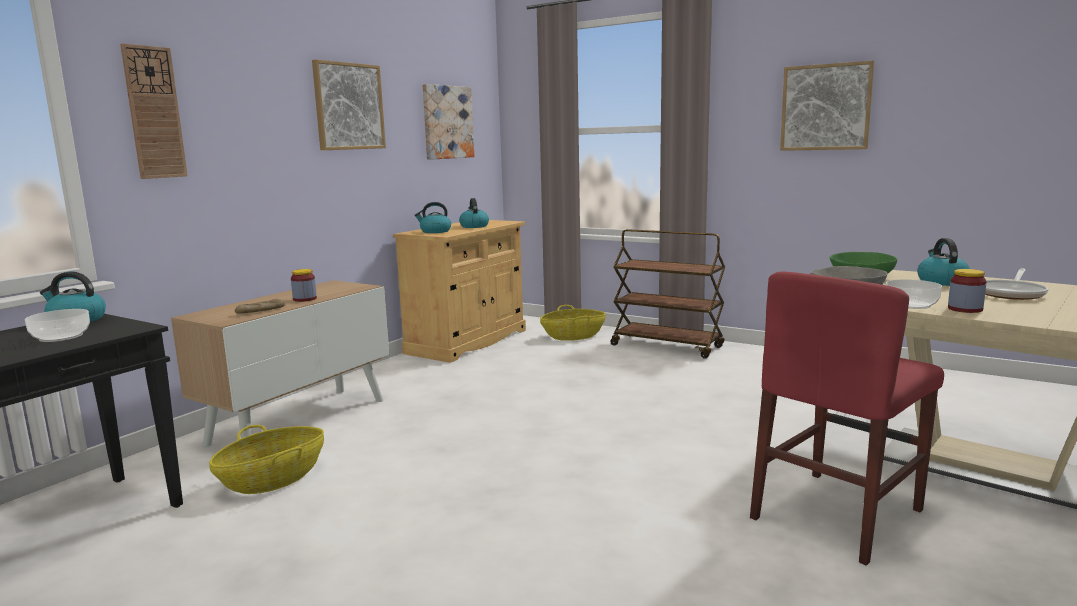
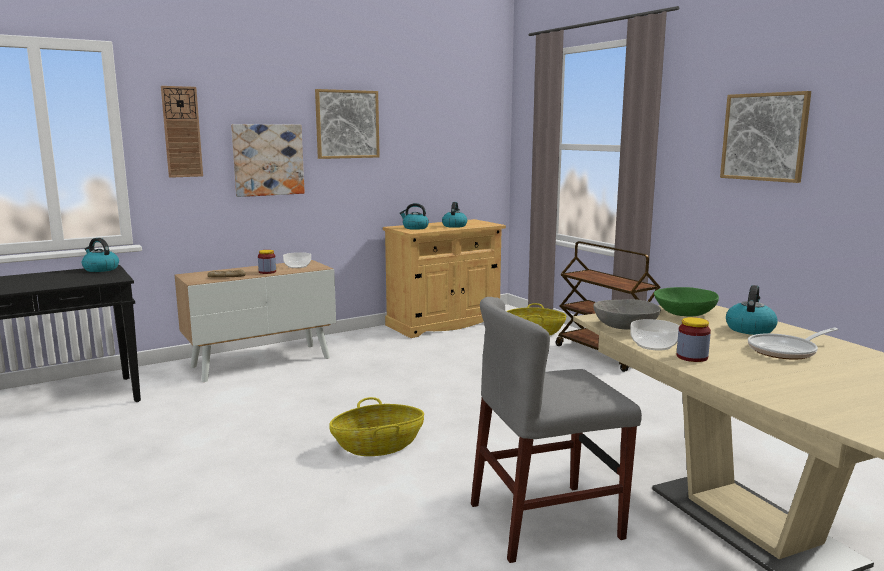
camera: 25 degrees right, 0 degrees up
(60, 337) = (74, 279): bowl -> bowl (297, 266)
(273, 479) = (203, 397): basket -> basket (378, 446)
(447, 122) = (448, 135): picture -> picture (268, 160)
(837, 514) = (545, 521): red chair -> grey chair

